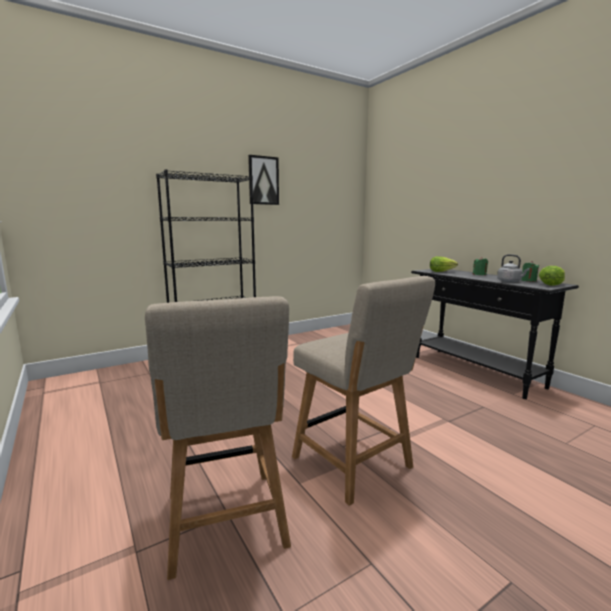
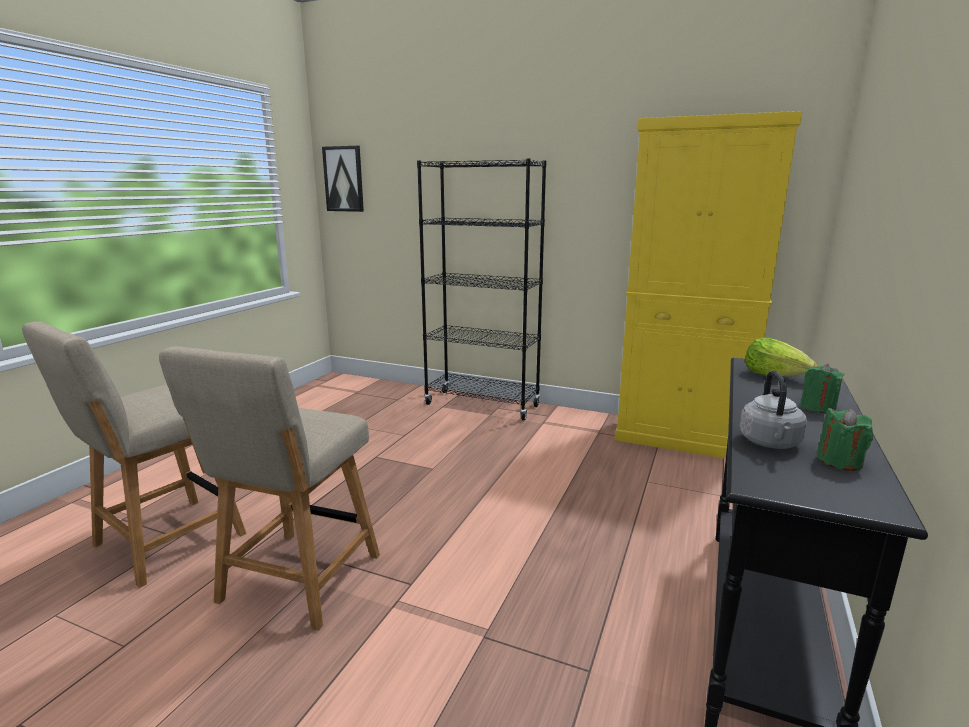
camera: 55 degrees right, 5 degrees up
(263, 180) = (593, 159): picture -> picture (344, 179)
(331, 334) = (681, 438): none -> yellow cabinet
(551, 284) = (834, 491): lettuce -> none

